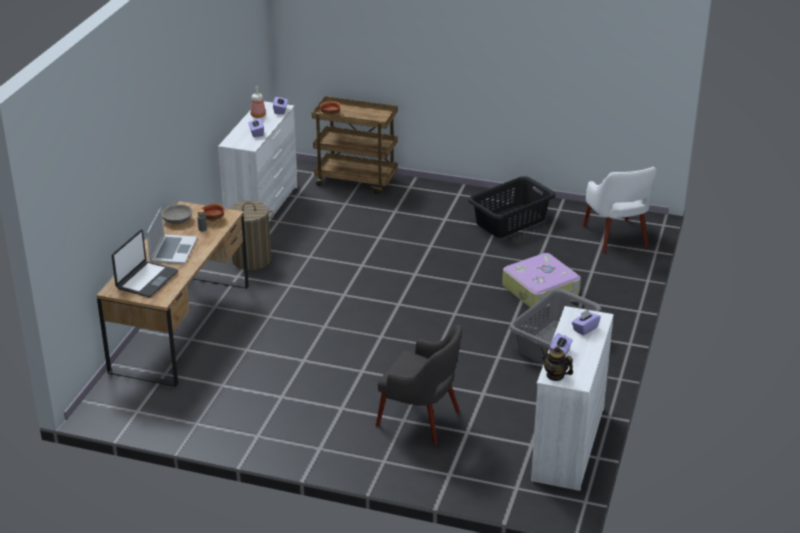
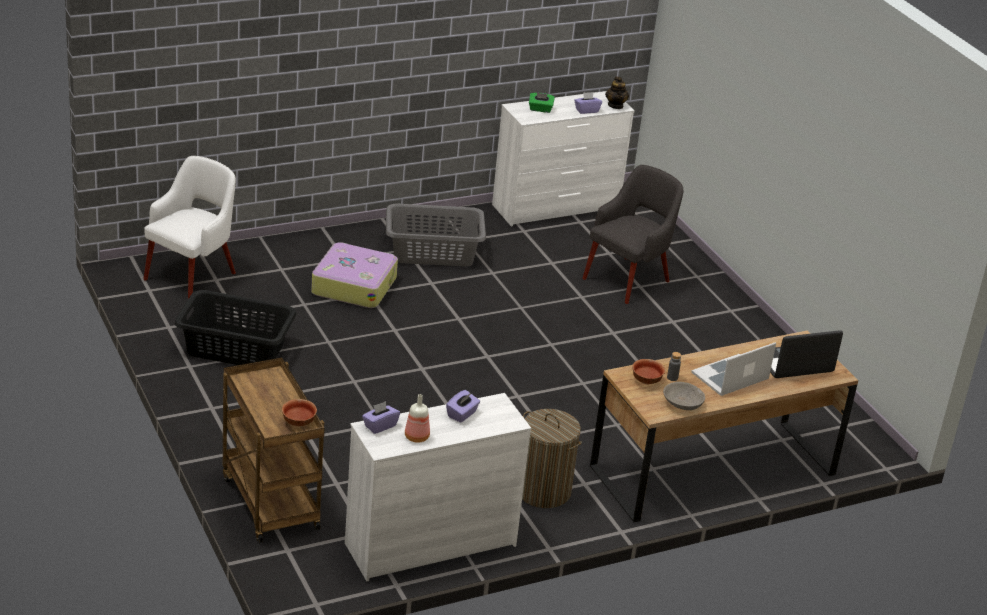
camera: 135 degrees left, 0 degrees up
(420, 419) = (627, 279): grey armchair -> grey armchair turned 60 degrees clockwise
(585, 329) = (540, 109): purple tissue box -> green tissue box

